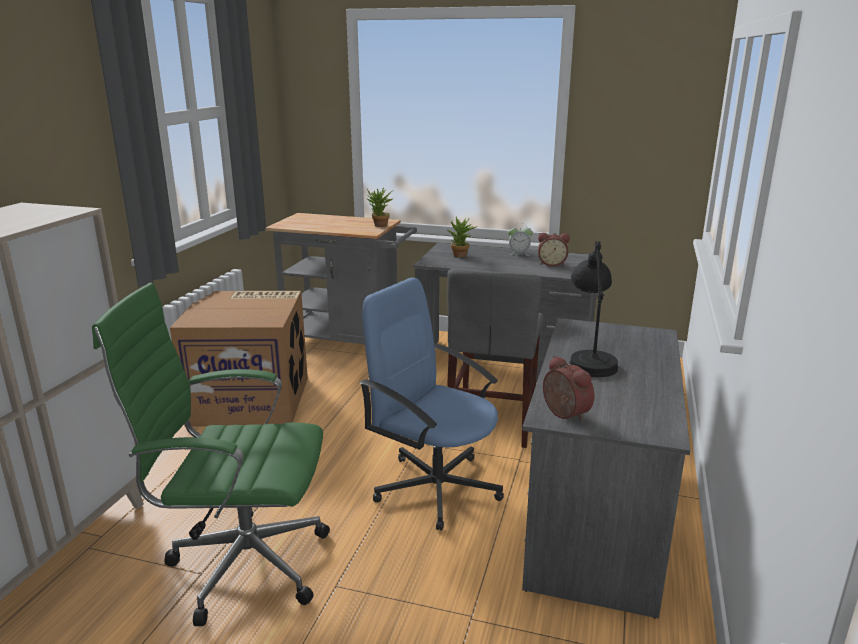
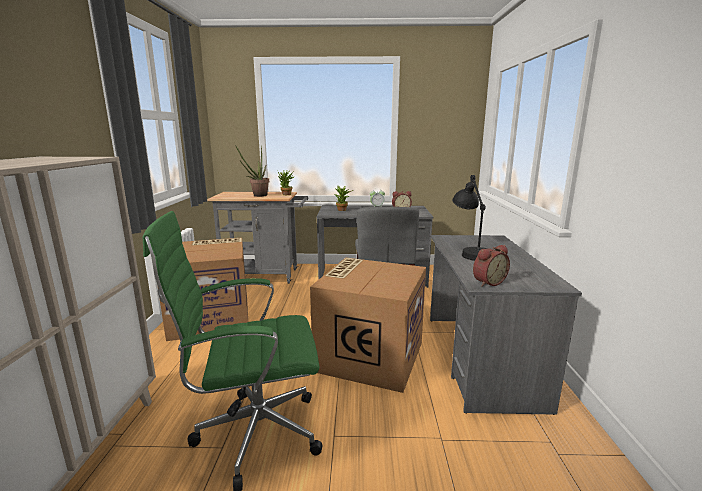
camera: 15 degrees left, 5 degrees down
(337, 225) = (257, 196): none -> potted plant
(435, 487) = (369, 355): blue office chair -> cardboard box
(563, 414) = (487, 282): alarm clock -> alarm clock turned 105 degrees clockwise

